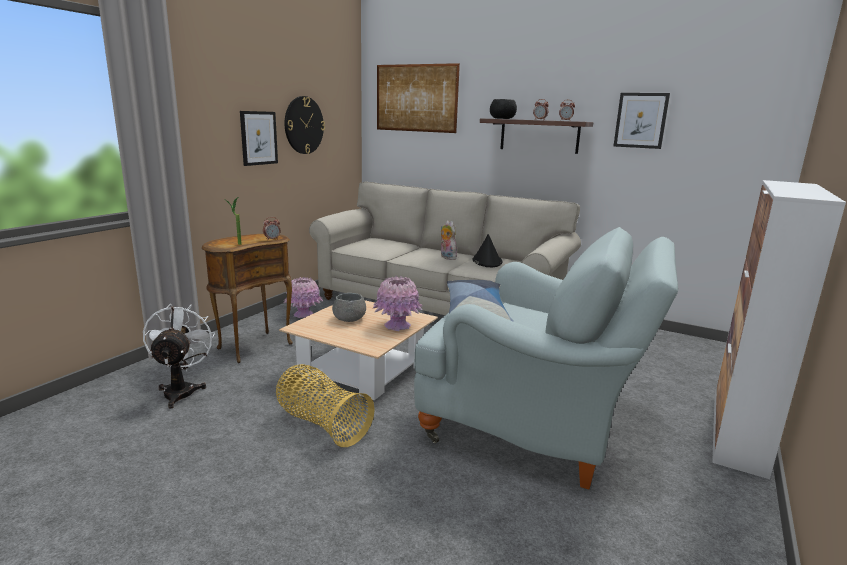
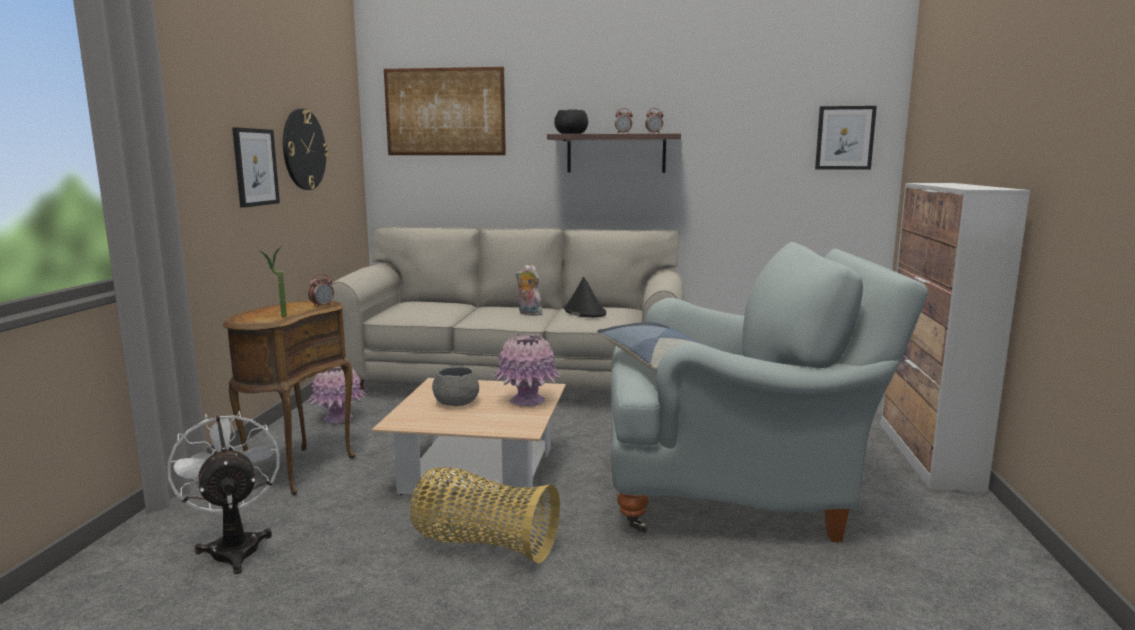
camera: 20 degrees left, 5 degrees down
(641, 120) = (734, 131): picture -> picture (845, 138)

